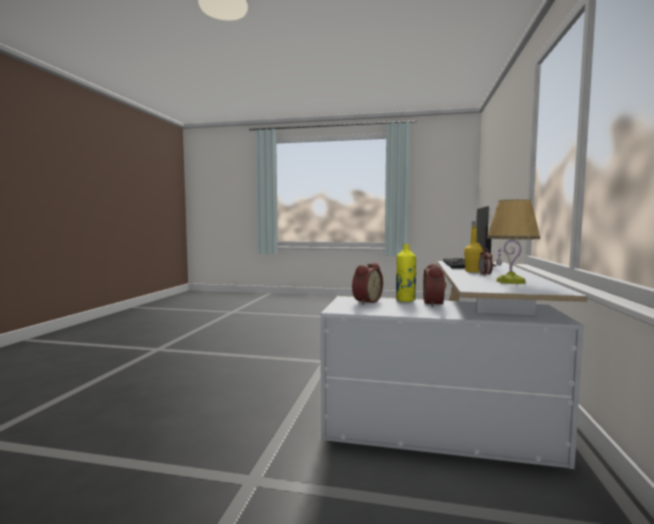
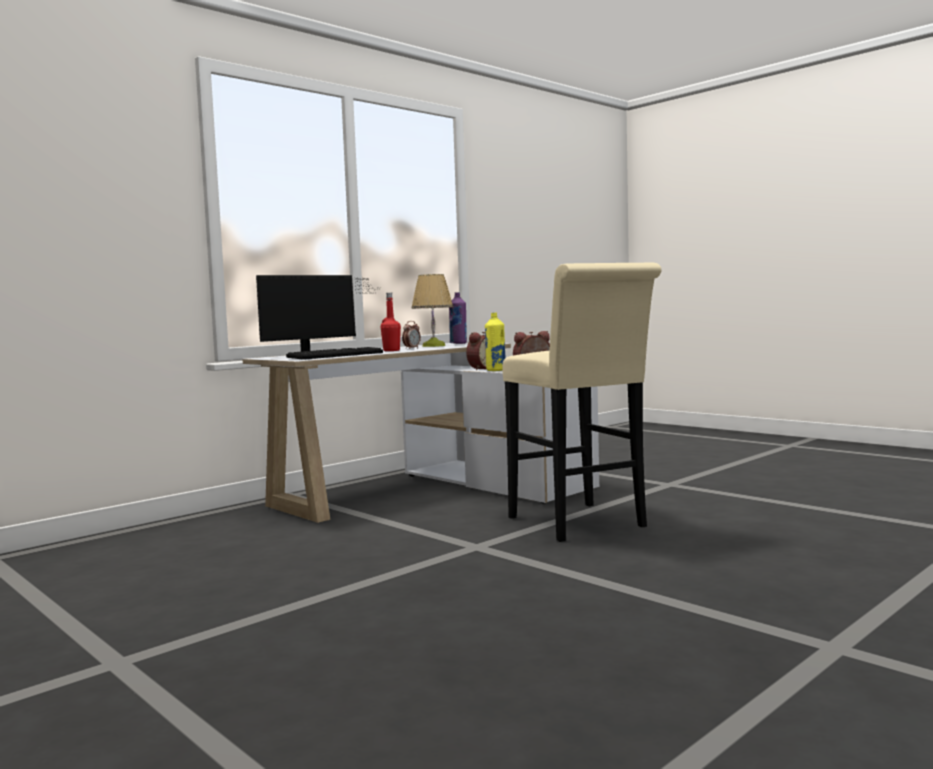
camera: 145 degrees left, 0 degrees up
(288, 388) = (581, 524): none -> beige stool
(472, 271) = (391, 350): yellow bottle -> red bottle
(534, 289) = (458, 343): none -> purple bottle

